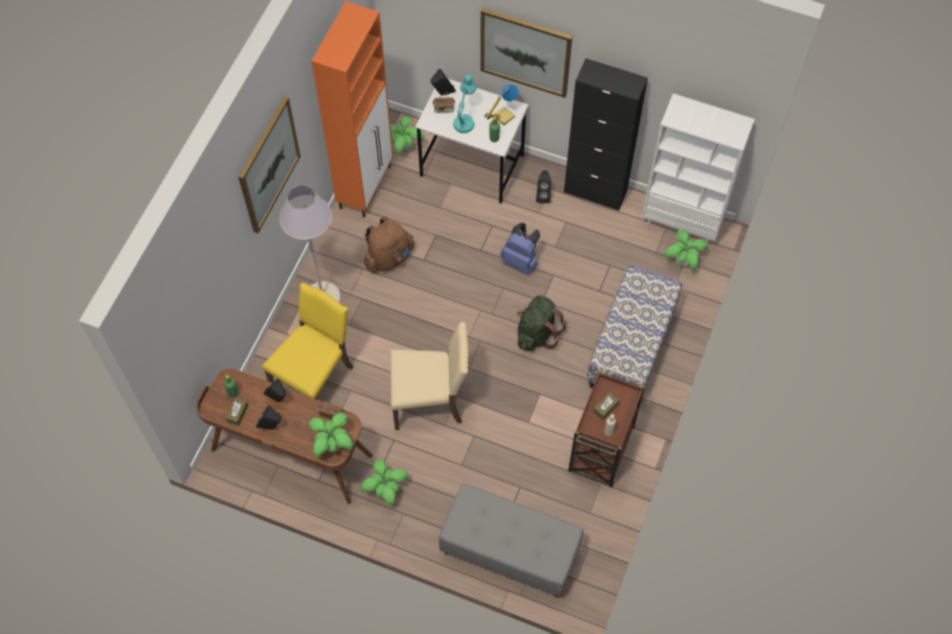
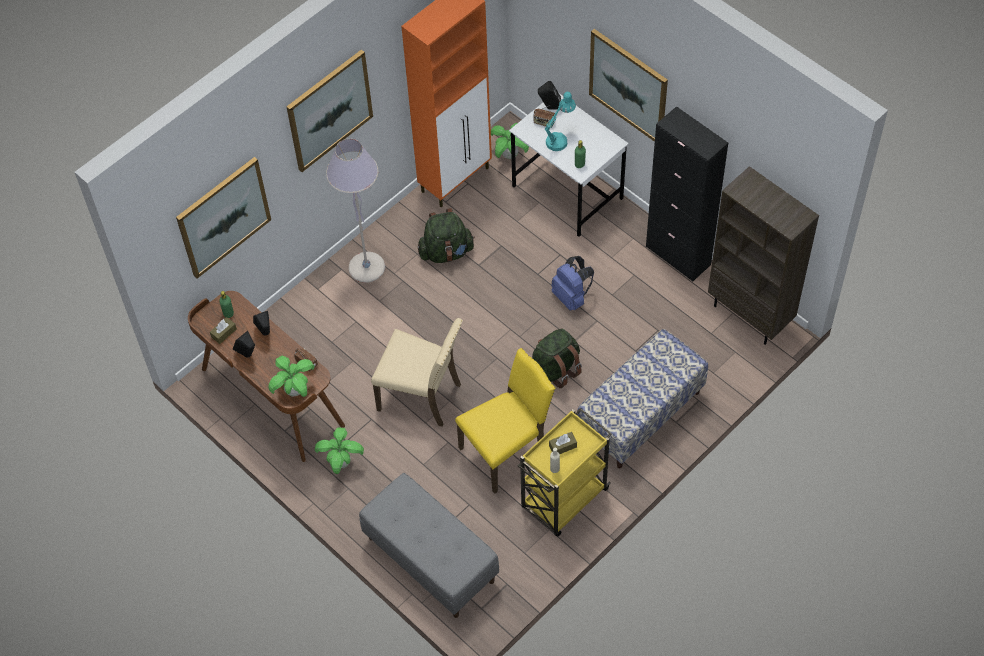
camera: 25 degrees right, 5 degrees down
(206, 304) = (223, 217): none -> picture
(315, 378) = (325, 338): yellow chair -> yellow chair (506, 451)
(389, 257) = (446, 252): brown backpack -> green backpack
(503, 116) = (598, 147): table lamp -> none
(543, 195) = (624, 242): black speaker -> none
(601, 450) = (563, 499): brown cart -> yellow cart
(681, 224) = (750, 315): white bookcase -> brown bookcase
(683, 262) = (734, 352): potted plant -> none

